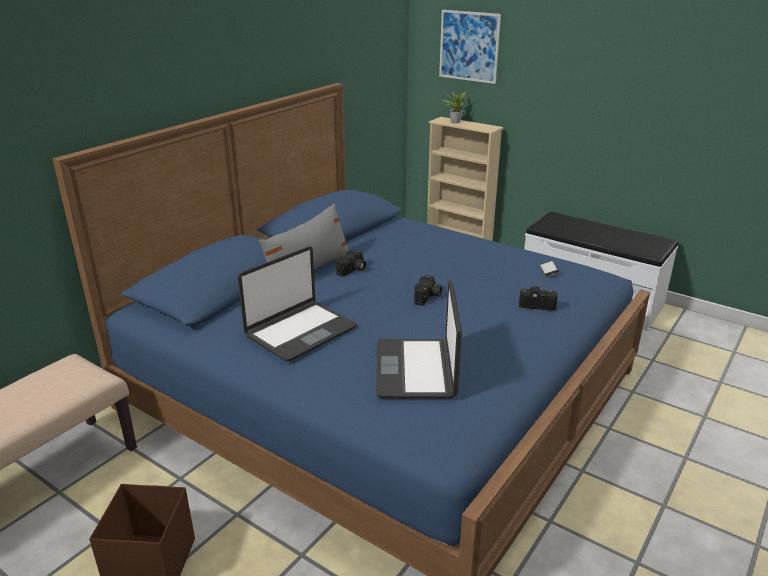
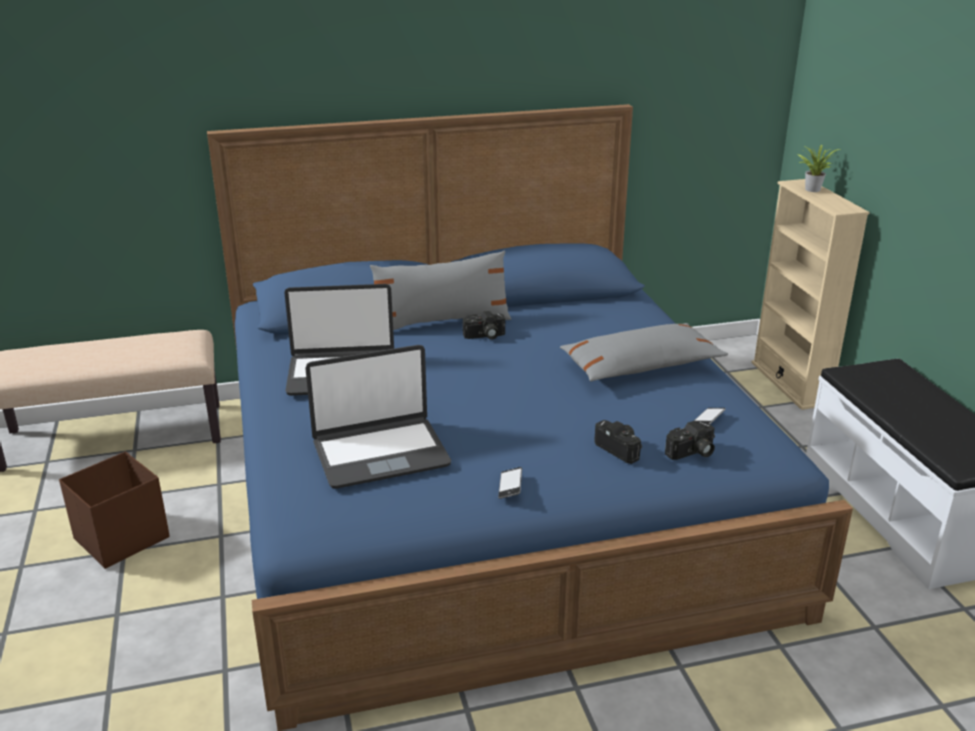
camera: 40 degrees right, 0 degrees up
(417, 369) = (380, 453): laptop -> laptop turned 150 degrees counterclockwise
(428, 297) = (512, 392): camera -> camera (692, 453)
(469, 46) = (853, 81): picture -> none
(469, 255) = (640, 366): none -> grey pillow
(520, 352) = (510, 486): none -> phone

